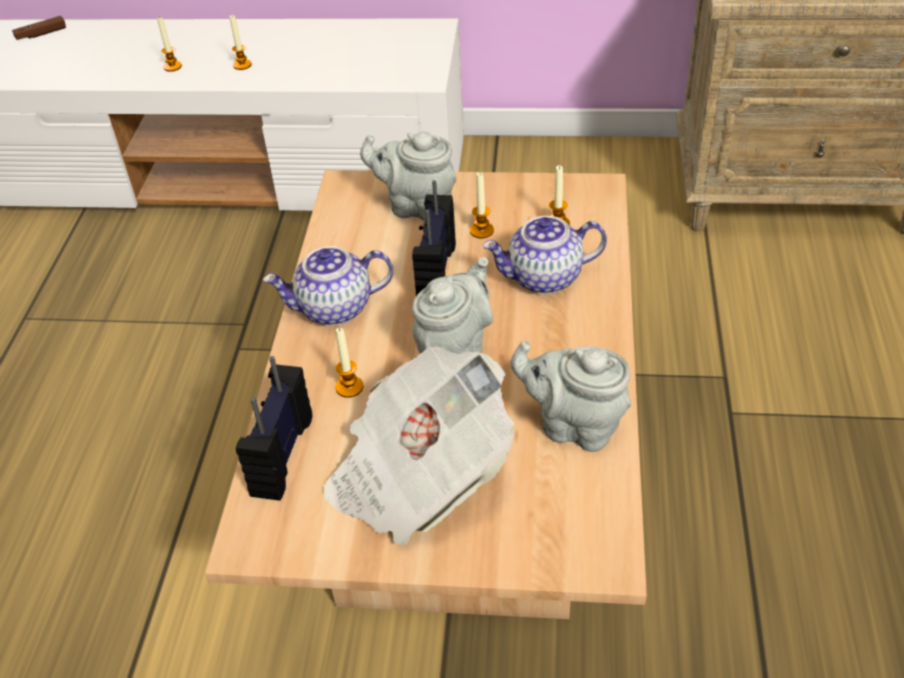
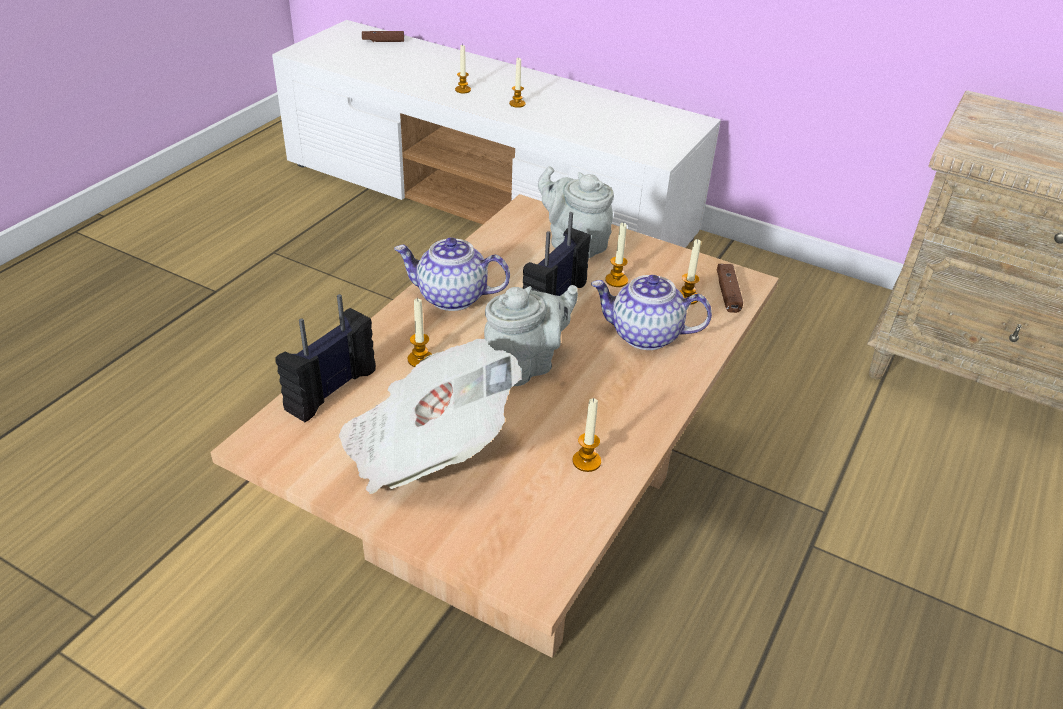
camera: 20 degrees right, 5 degrees down
(574, 426) = (586, 461): grey teapot -> candle
(591, 206) = (728, 293): none -> brown game controller

